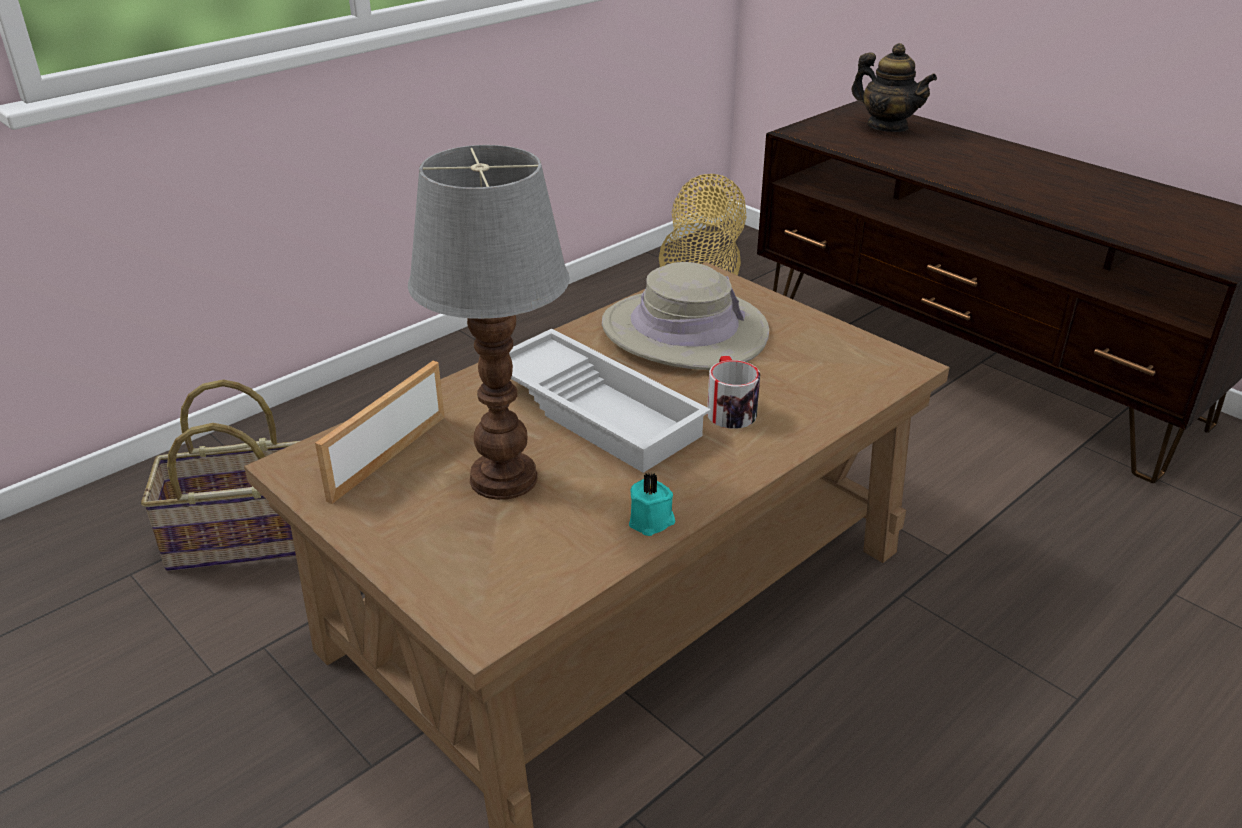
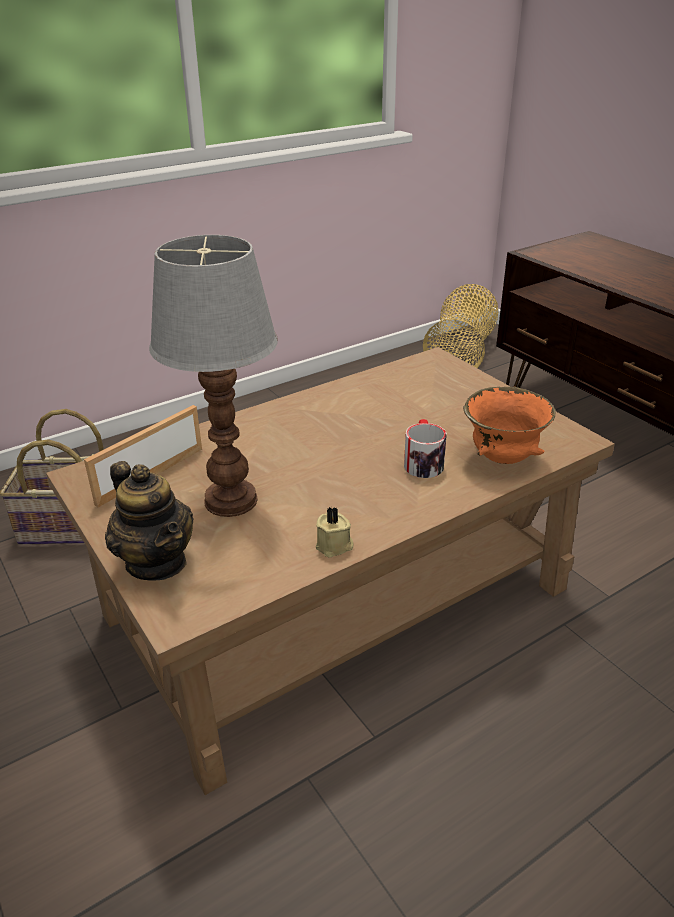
camera: 10 degrees right, 0 degrees up
(598, 409) = (320, 453): white tray -> none
(652, 522) = (335, 546): turquoise candle -> beige candle
(684, 331) = (405, 398): beige hat -> none
(823, 396) = (502, 458): none -> orange bowl
(887, 126) = (606, 252): teapot -> teapot (157, 562)

